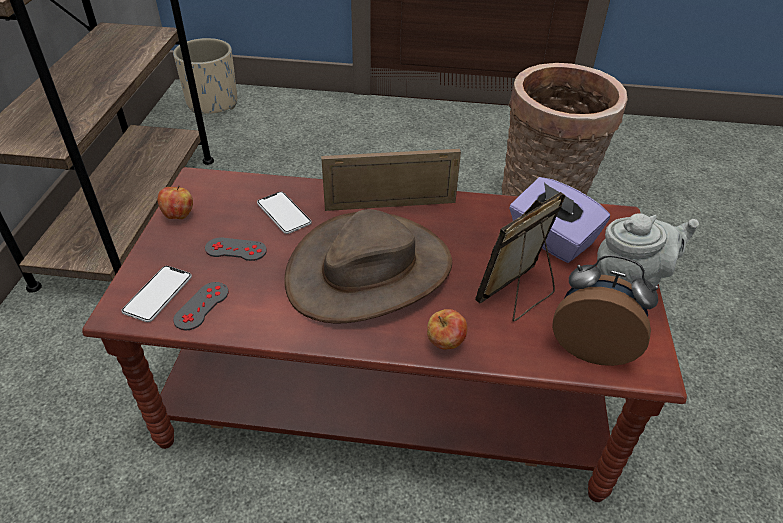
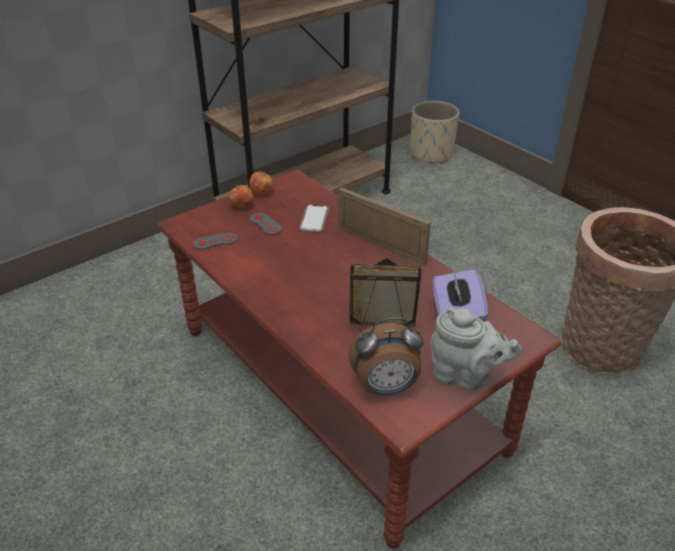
camera: 45 degrees right, 5 degrees down
(158, 294) = (204, 225): phone -> none
(369, 270) = (317, 272): brown hat -> none
(446, 343) = (304, 331): apple -> apple (242, 206)
(592, 345) = (385, 388): alarm clock -> alarm clock turned 105 degrees clockwise

